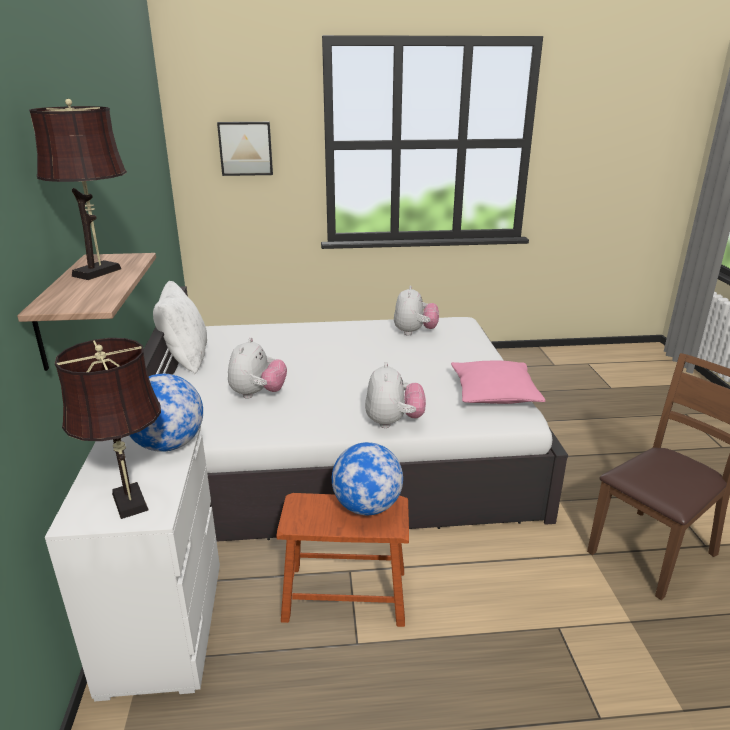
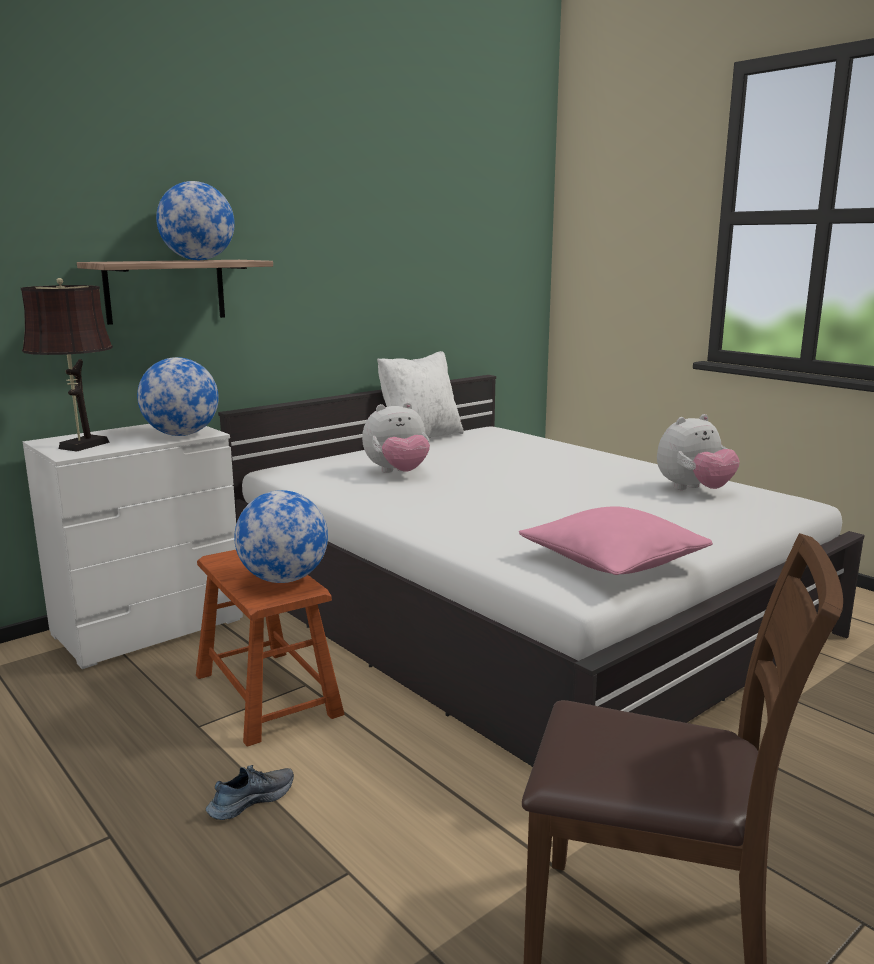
camera: 55 degrees right, 10 degrees down
(101, 271) = (198, 260): brown table lamp -> globe
(245, 148) = (627, 223): picture -> none
(393, 422) = (438, 531): plush toy -> none
(466, 645) = (250, 800): none -> shoe

